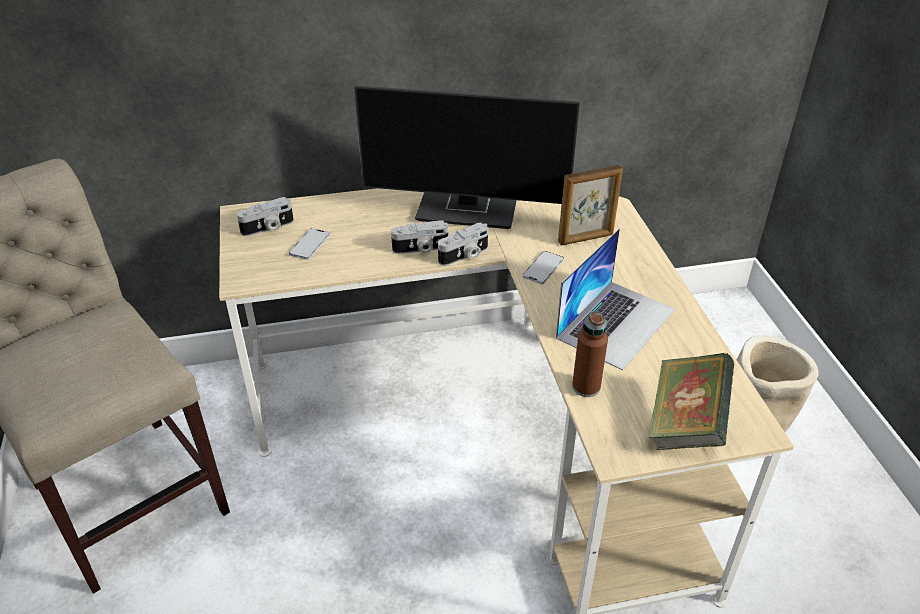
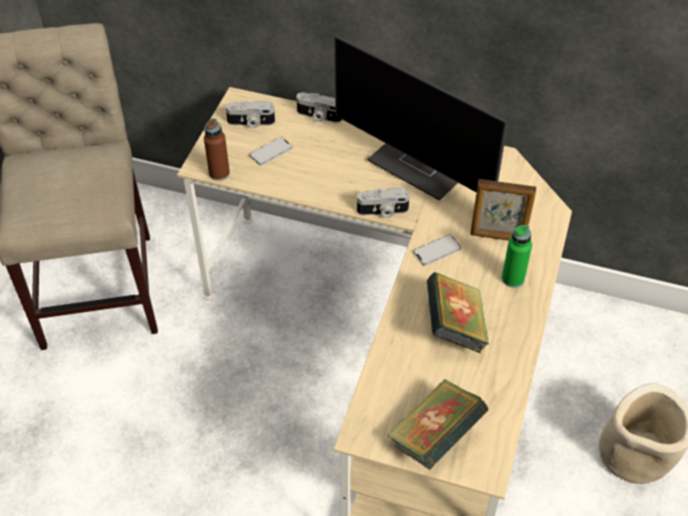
camera: 30 degrees right, 10 degrees up
(420, 249) = (352, 191): camera -> camera (318, 116)
(586, 387) = (384, 371): brown bottle -> brown bottle (219, 173)
(616, 323) = (454, 327): laptop -> book
(629, 265) = (513, 278): none -> green bottle

